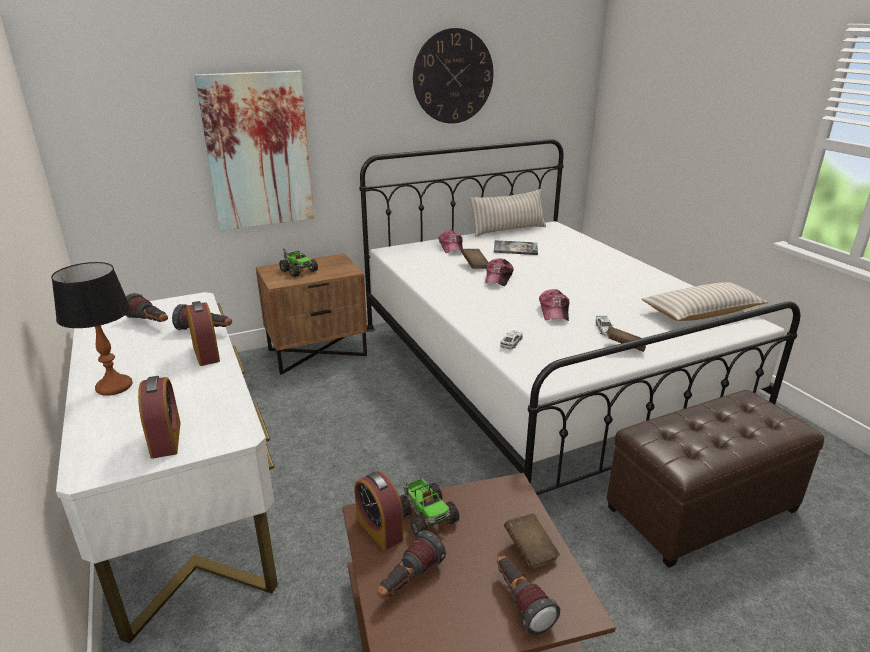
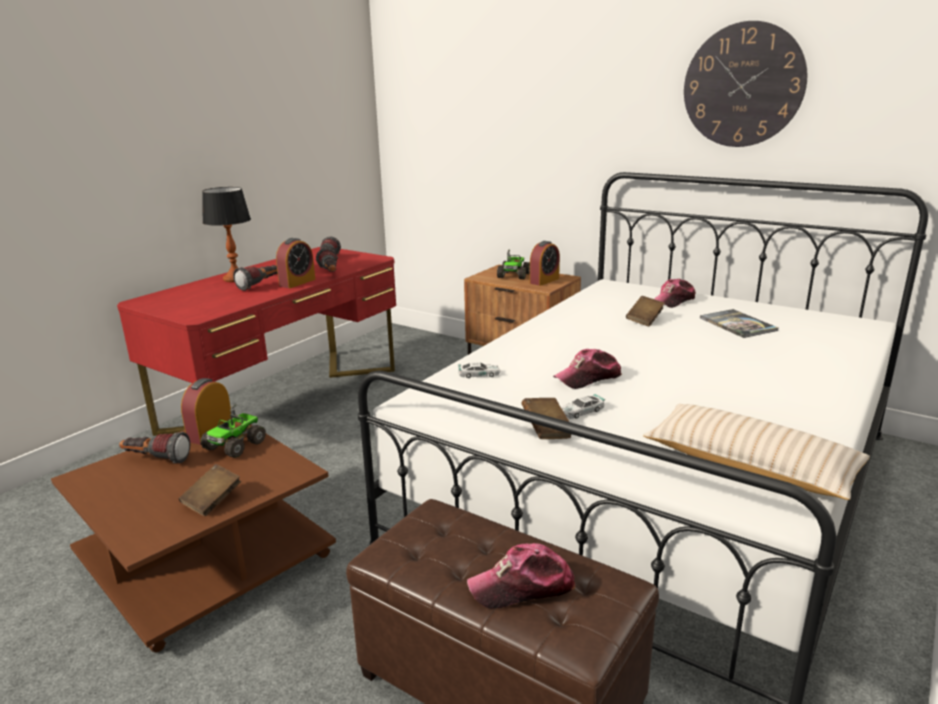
camera: 60 degrees right, 5 degrees down
(166, 439) = (181, 305): alarm clock -> alarm clock (544, 281)
(186, 501) = (285, 399): white desk -> red desk
(258, 151) = (516, 152): picture -> none
(498, 278) = (631, 336): cap -> cap (522, 587)
(508, 230) = (790, 309): beige pillow -> none
(520, 602) = (145, 512): flashlight -> flashlight (261, 285)

